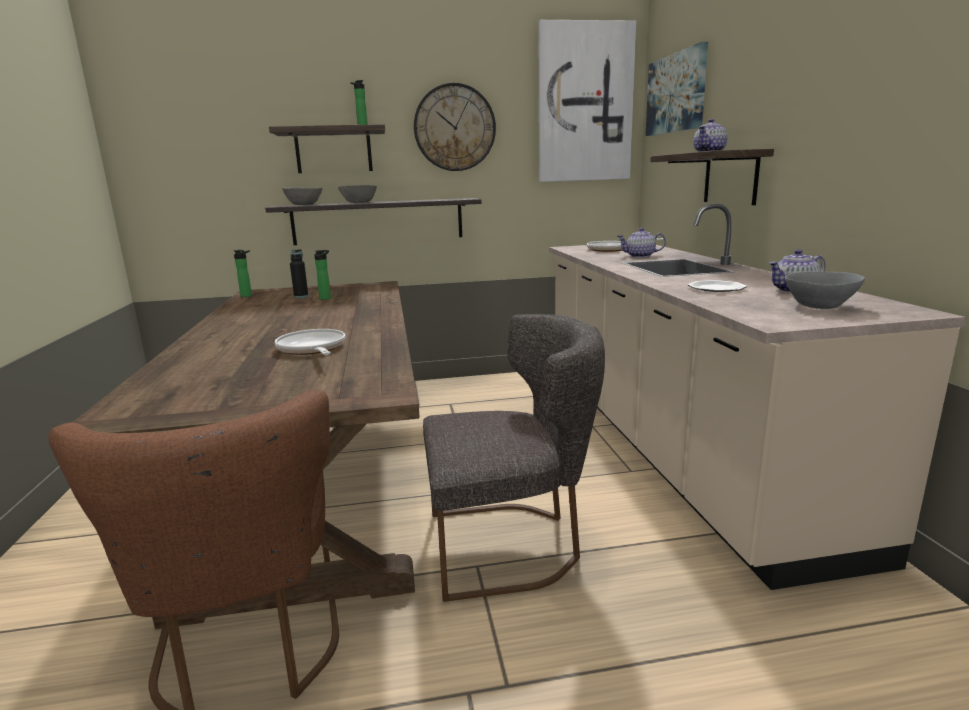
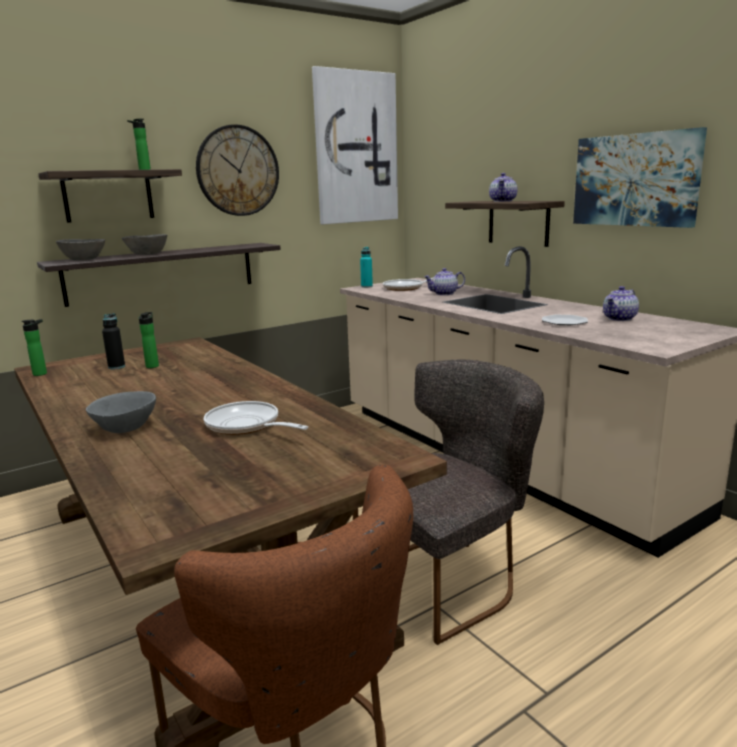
camera: 25 degrees left, 0 degrees up
(576, 246) = (366, 286): none -> turquoise bottle
(676, 93) = (446, 144): picture -> picture (635, 180)
(818, 306) = (658, 331): grey bowl -> grey bowl (125, 428)

